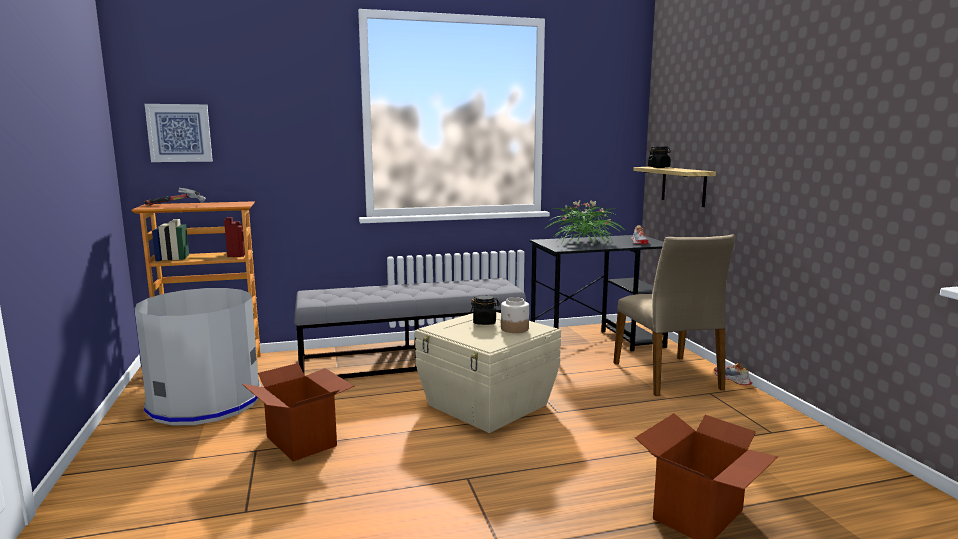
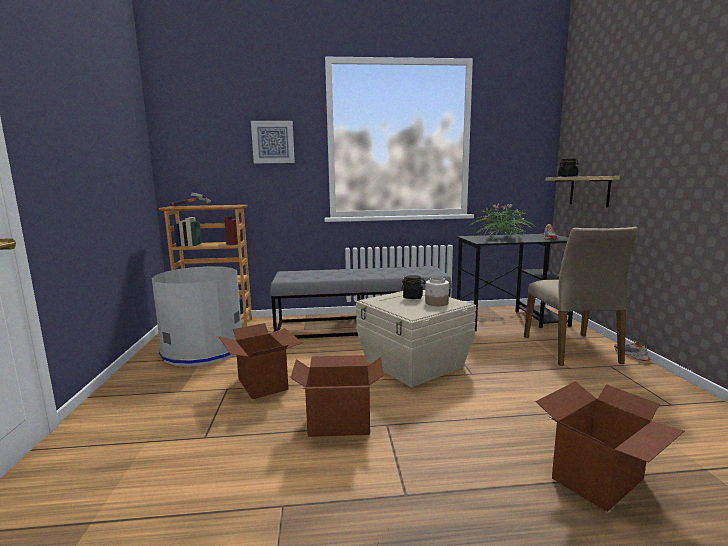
camera: 10 degrees right, 0 degrees up
(179, 133) = (196, 154): picture -> picture (273, 142)
(410, 480) = (339, 422): none -> cardboard box

